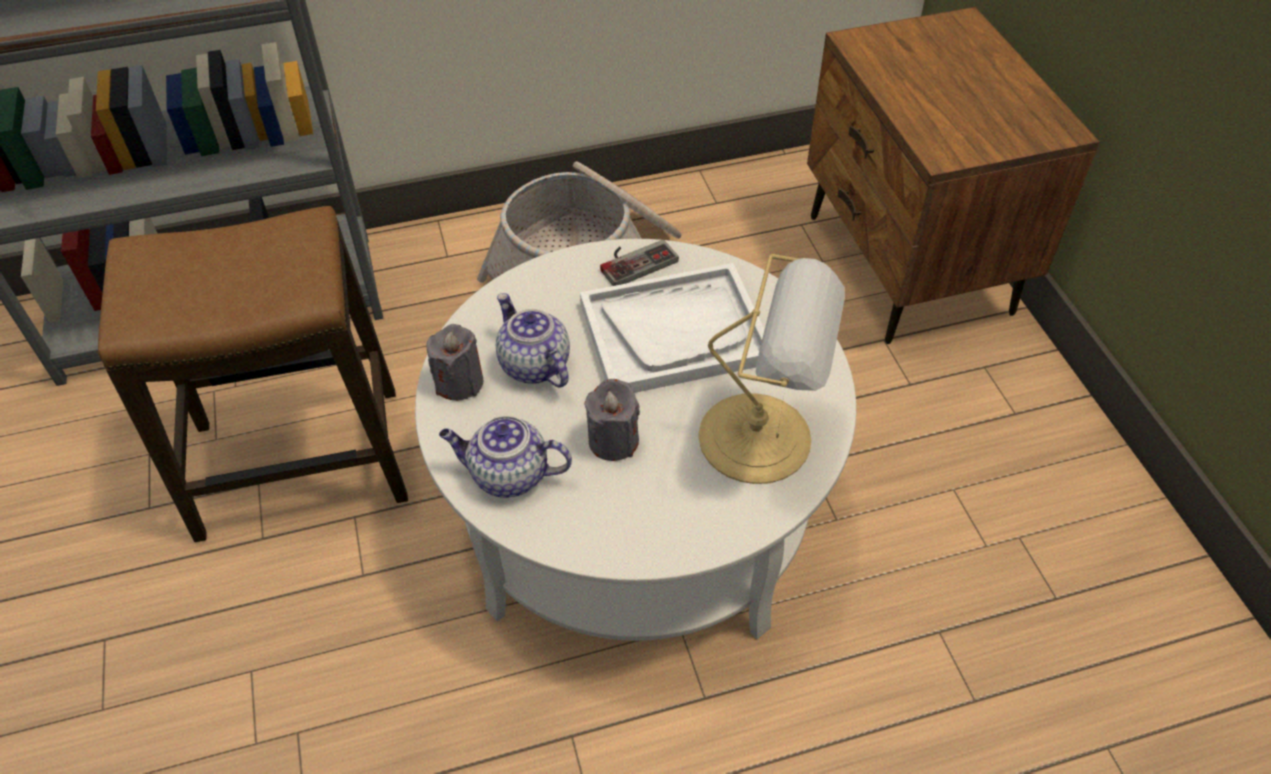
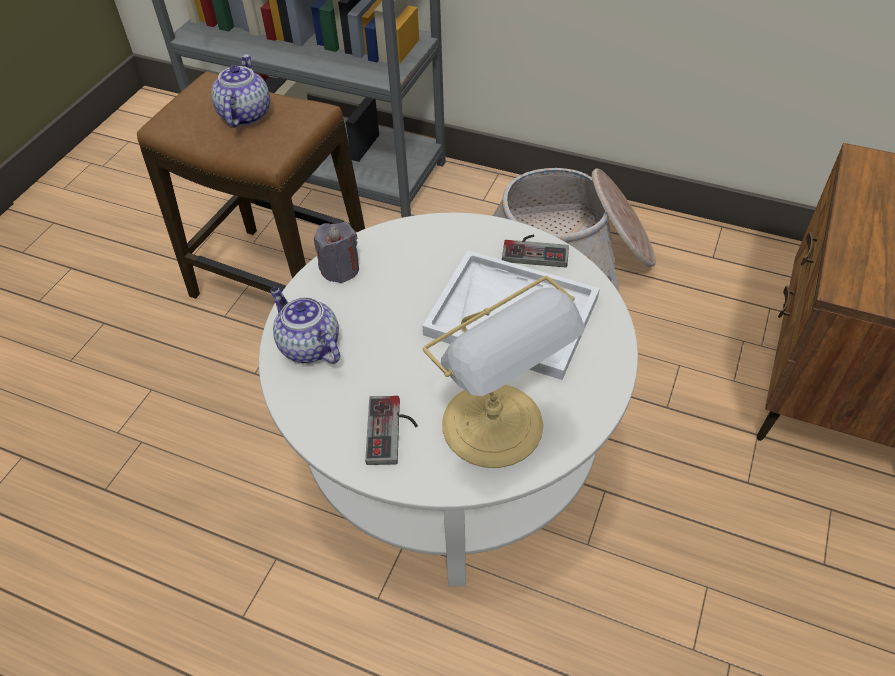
camera: 40 degrees right, 0 degrees up
(533, 365) = (395, 284): teapot -> teapot (244, 114)
(613, 440) = (394, 365): grey candle -> none
(674, 500) = (392, 431): none -> game controller

